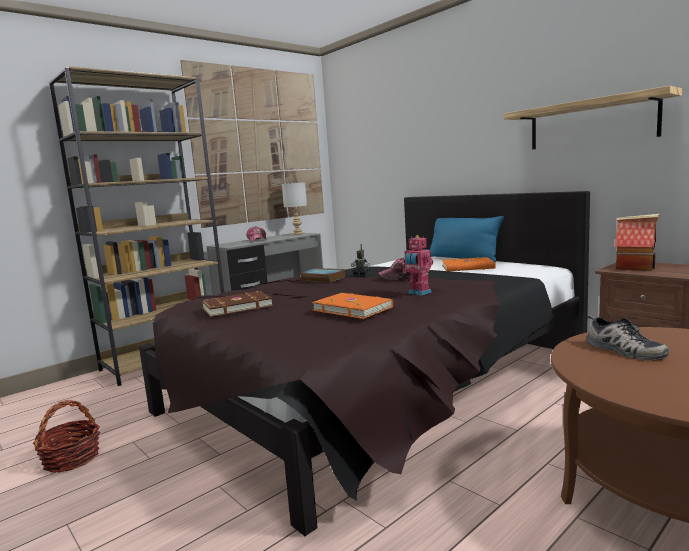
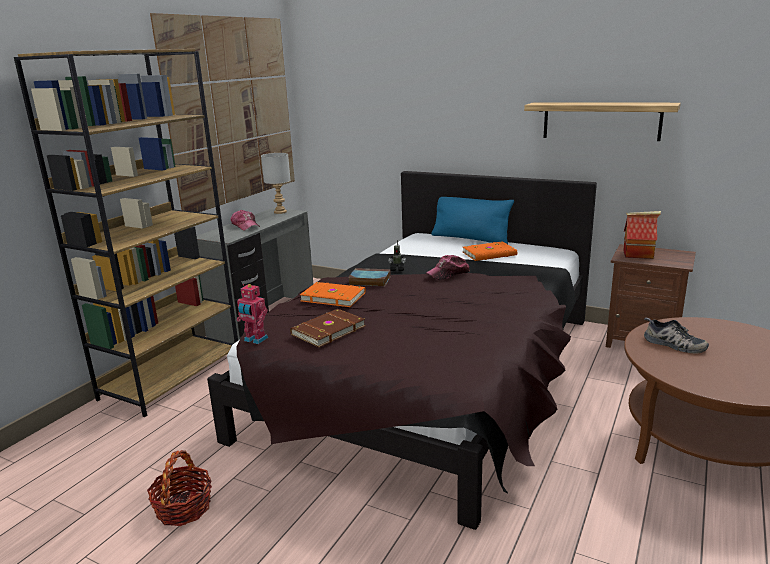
camera: 20 degrees left, 10 degrees up
(353, 308) = (450, 324): orange book -> orange book (333, 296)
(418, 293) = (489, 299): toy robot -> toy robot (255, 340)

